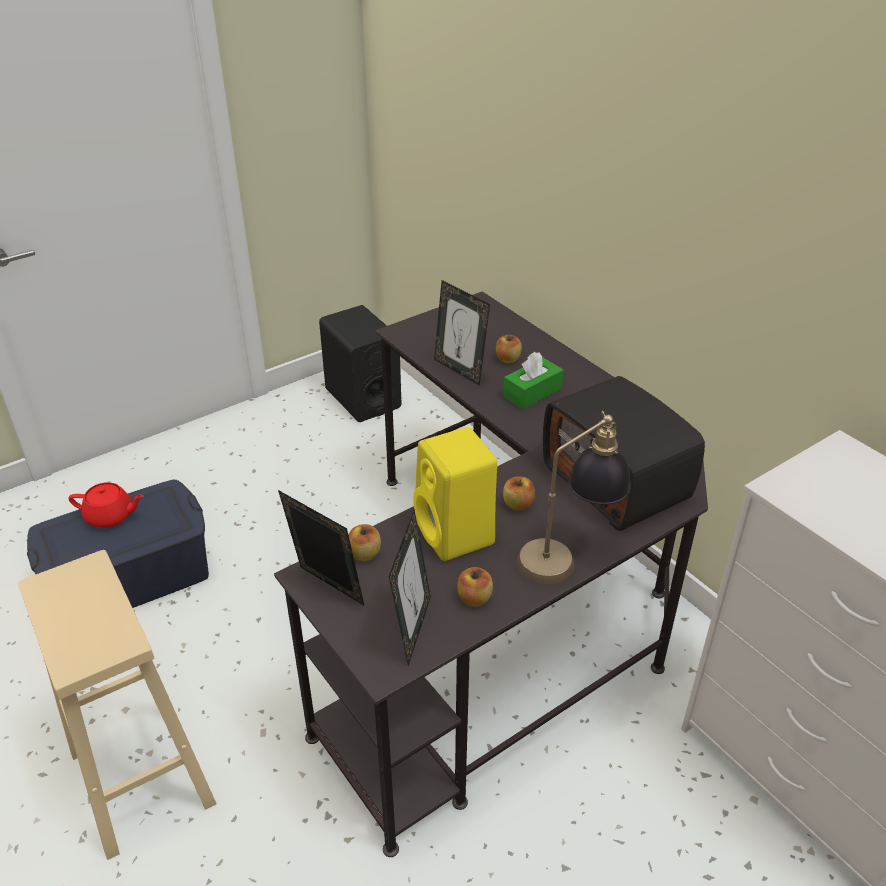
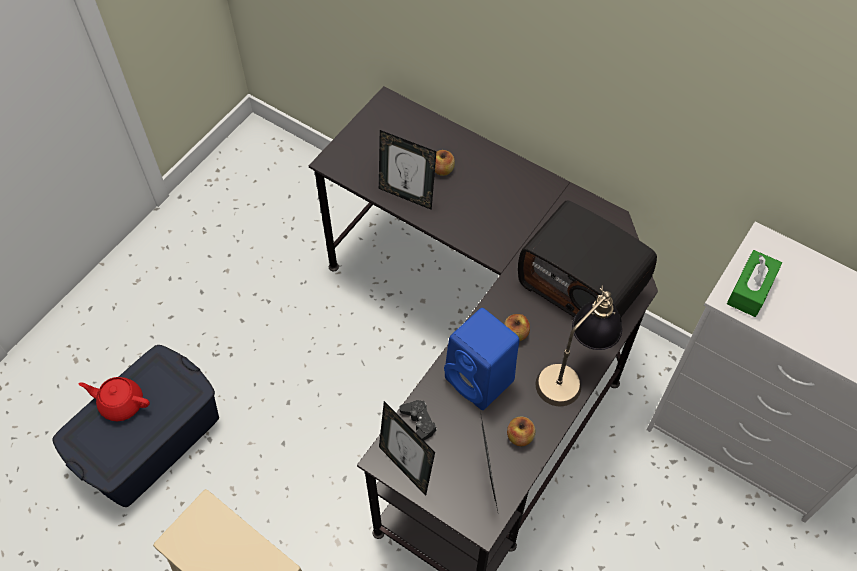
camera: 20 degrees left, 20 degrees up
(110, 516) = (121, 403): red teapot -> red teapot turned 150 degrees counterclockwise
(326, 590) = (406, 467): picture frame -> picture frame turned 150 degrees counterclockwise
(362, 398) = (264, 177): black speaker -> none
(364, 554) = (418, 422): apple -> black game controller
(456, 535) = (481, 380): yellow speaker -> blue speaker
(532, 392) = (479, 205): green tissue box -> green tissue box (750, 289)

